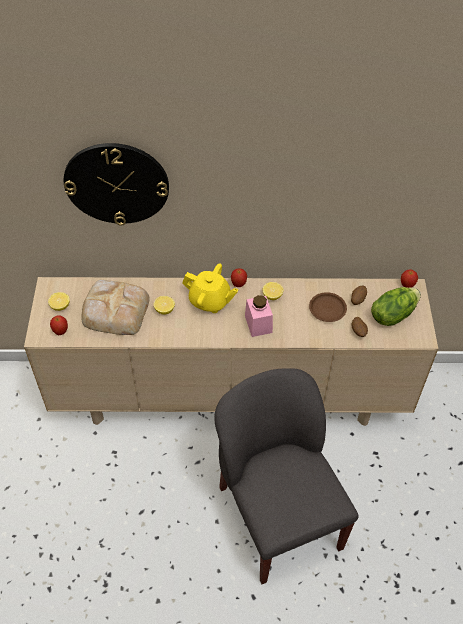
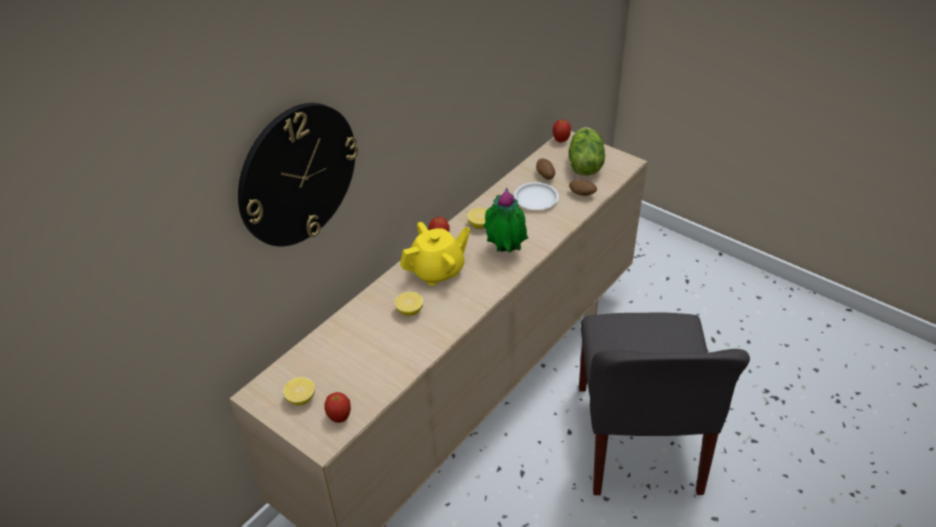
camera: 50 degrees left, 10 degrees down
(114, 310) = (363, 352): bread -> none
(258, 324) = (505, 252): pink jar -> potted plant
(278, 515) = (638, 442): grey chair -> grey chair turned 105 degrees counterclockwise
(327, 309) = (535, 199): brown plate -> white plate

